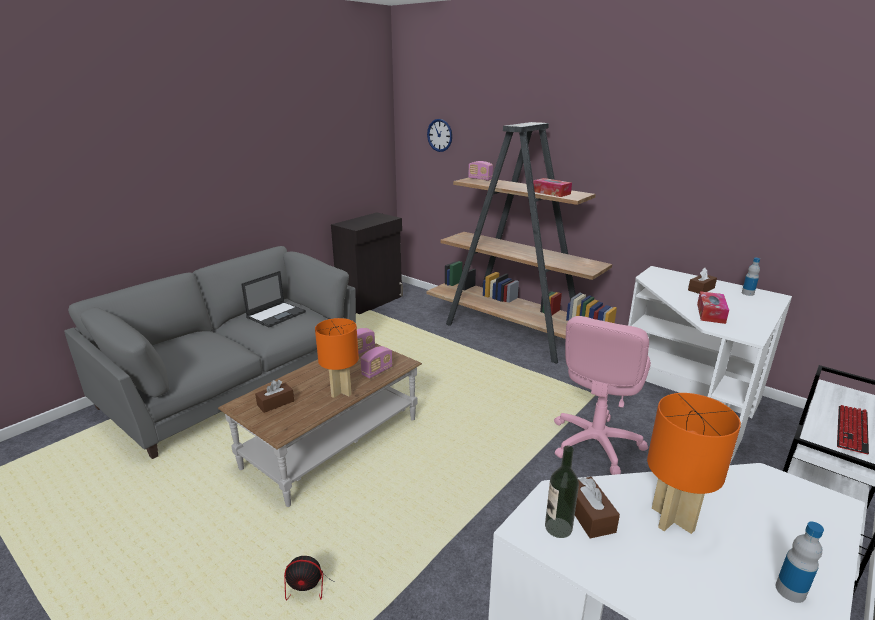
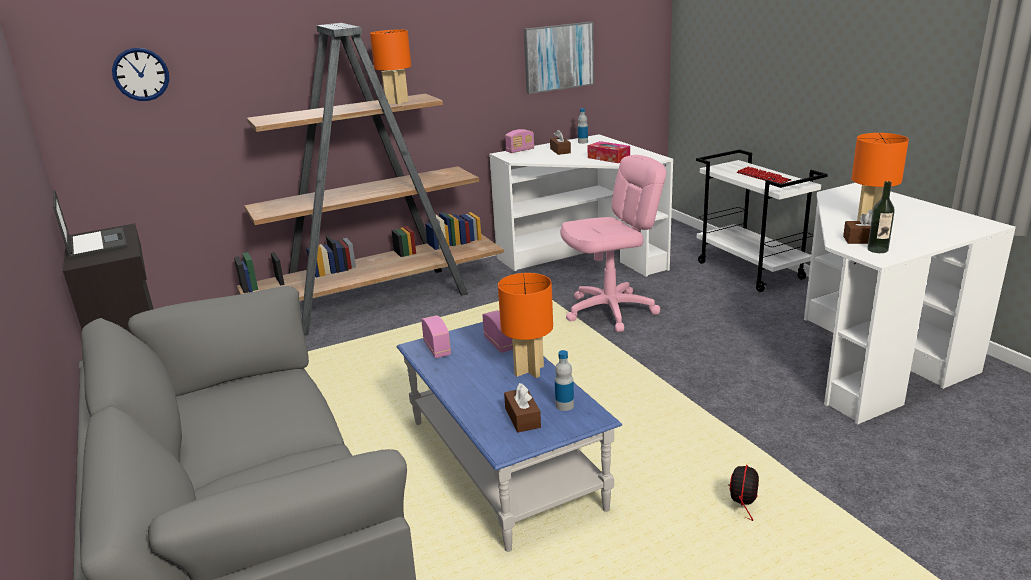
camera: 65 degrees left, 0 degrees up
(276, 314) = (238, 405): laptop -> laptop (96, 243)
(333, 443) = (503, 463): brown coffee table -> blue coffee table
(480, 179) = (274, 116): radio -> radio (520, 151)
(551, 193) = (396, 103): tissue box -> orange table lamp
(595, 443) = (611, 311): pink office chair -> pink office chair turned 75 degrees counterclockwise
(764, 198) = (558, 57): none -> picture
(790, 590) = (928, 211): bottle -> bottle (564, 405)

